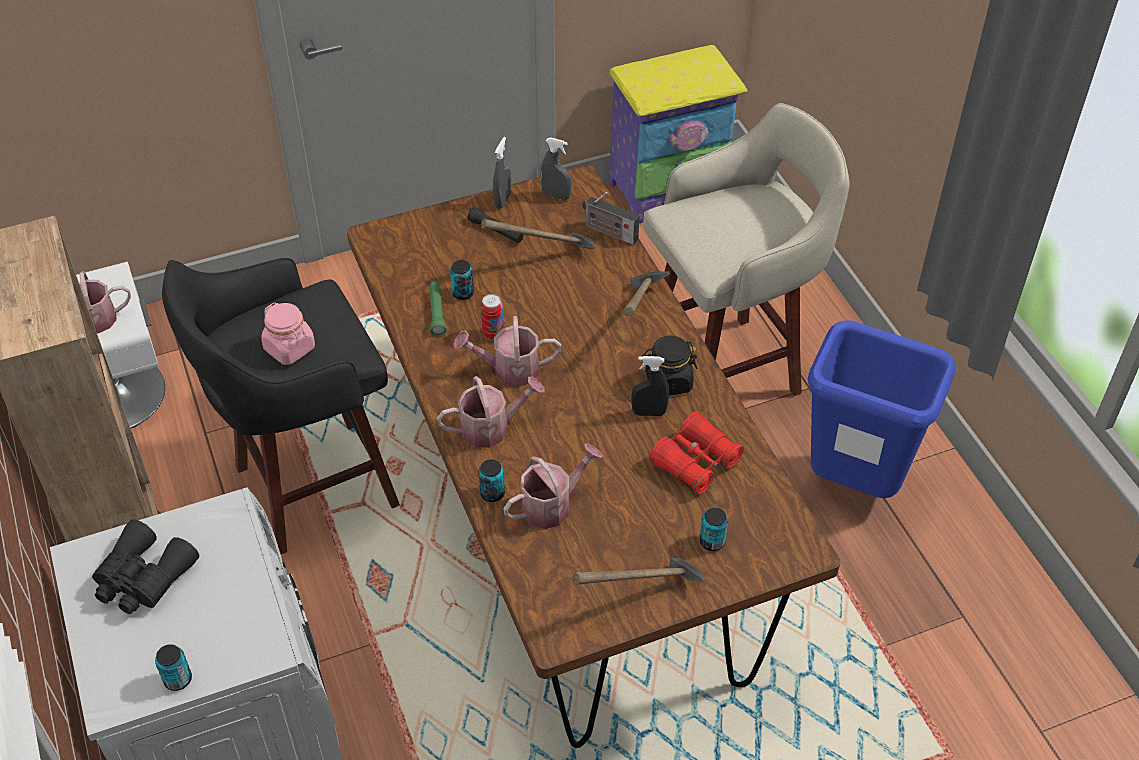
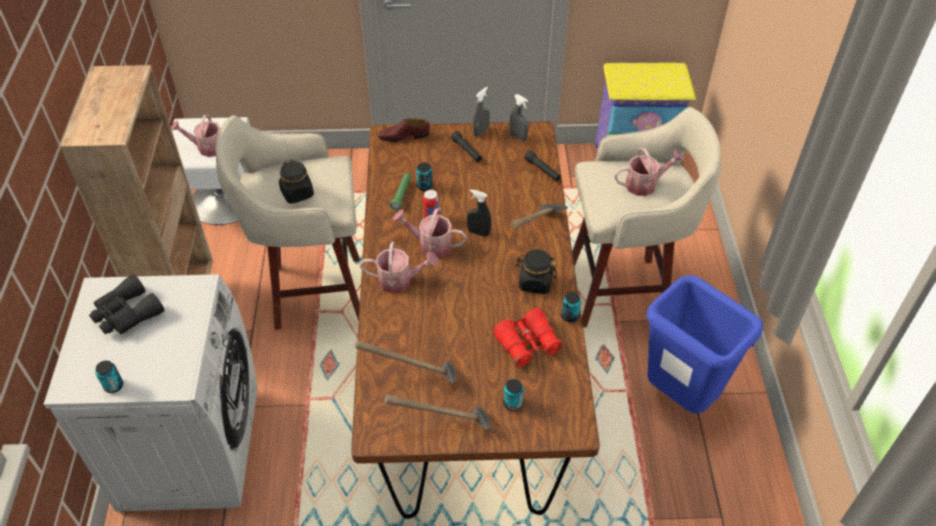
camera: 20 degrees right, 0 degrees up
(290, 348) = (297, 193): pink jar -> black jar
(309, 489) = (312, 293): black stool -> beige stool
(400, 232) = (403, 136): none -> brown shoe
(492, 493) = (379, 325): can -> can (570, 316)
(543, 261) = (488, 179): hammer -> hammer (413, 380)
(552, 505) = (414, 344): watering can -> watering can (645, 184)
(608, 232) = (542, 170): radio -> black flashlight
(649, 412) = (511, 300): black spray bottle -> black spray bottle (478, 232)

